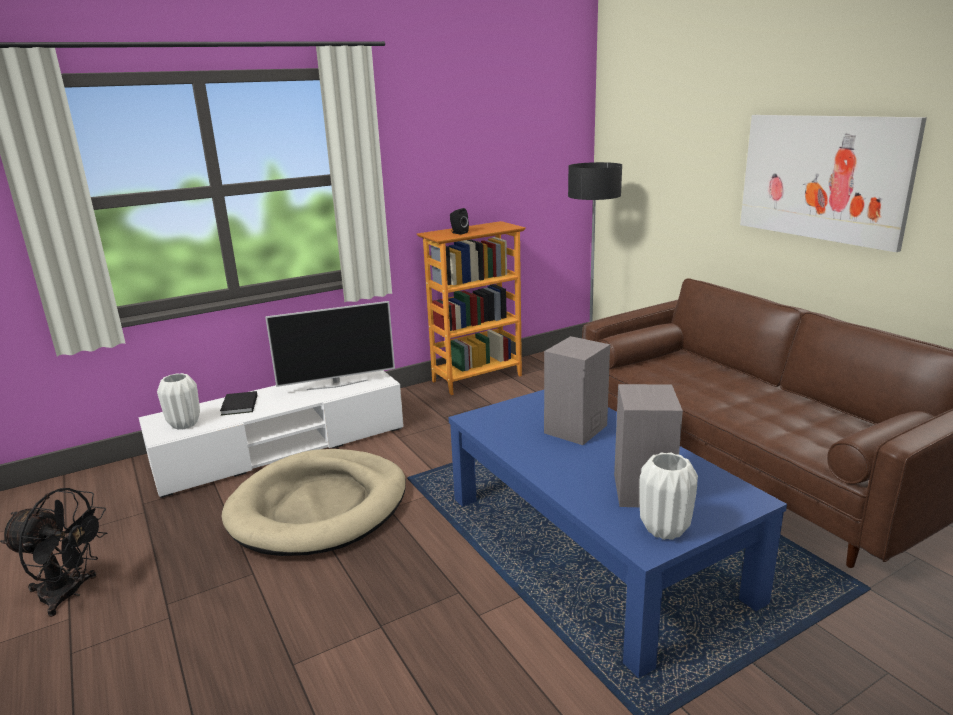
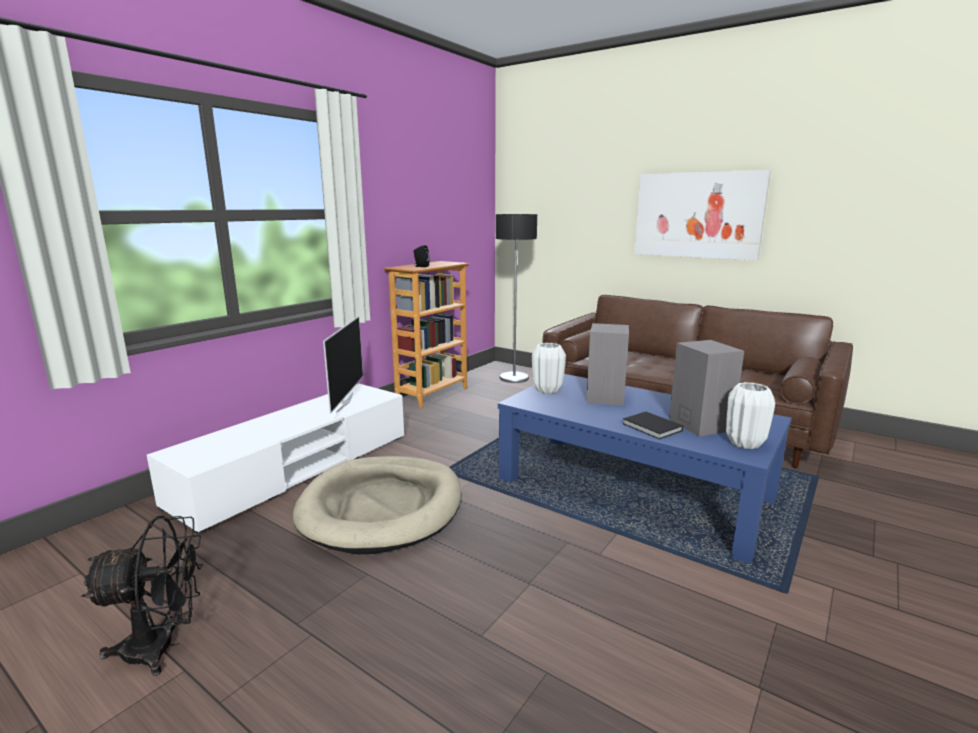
camera: 25 degrees left, 5 degrees down
(185, 424) = (213, 452): white vase -> white vase (547, 390)
(238, 405) = (258, 429): black book -> black book (652, 428)
(337, 384) = (343, 402): television -> television turned 45 degrees counterclockwise

